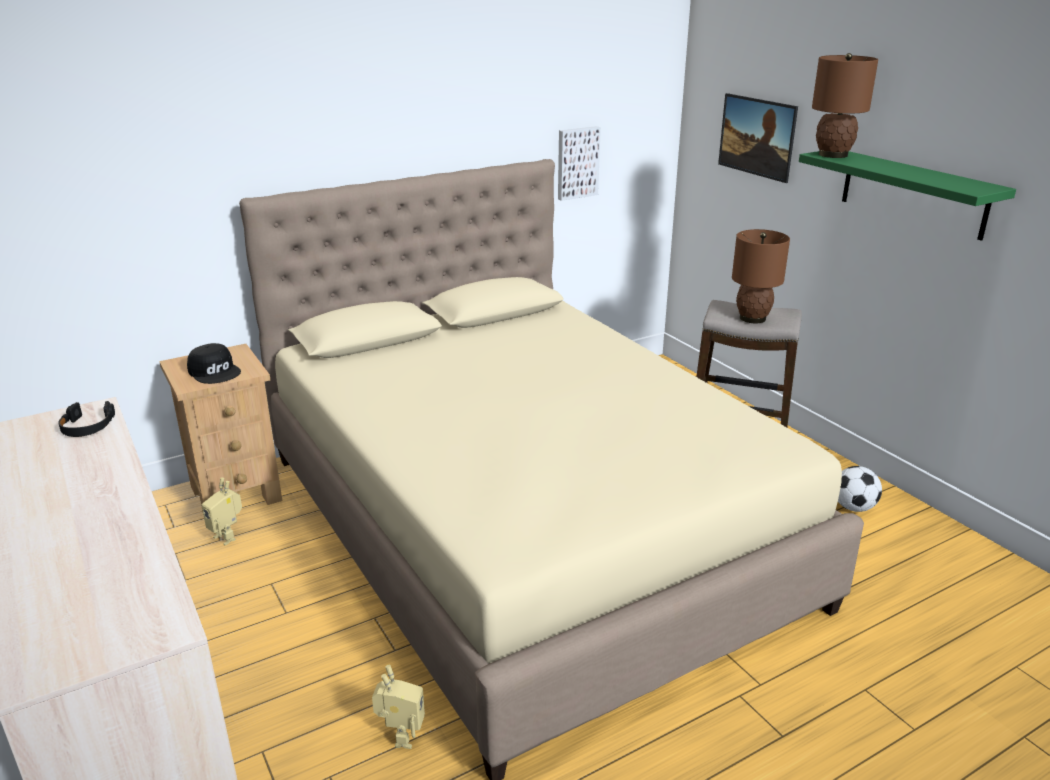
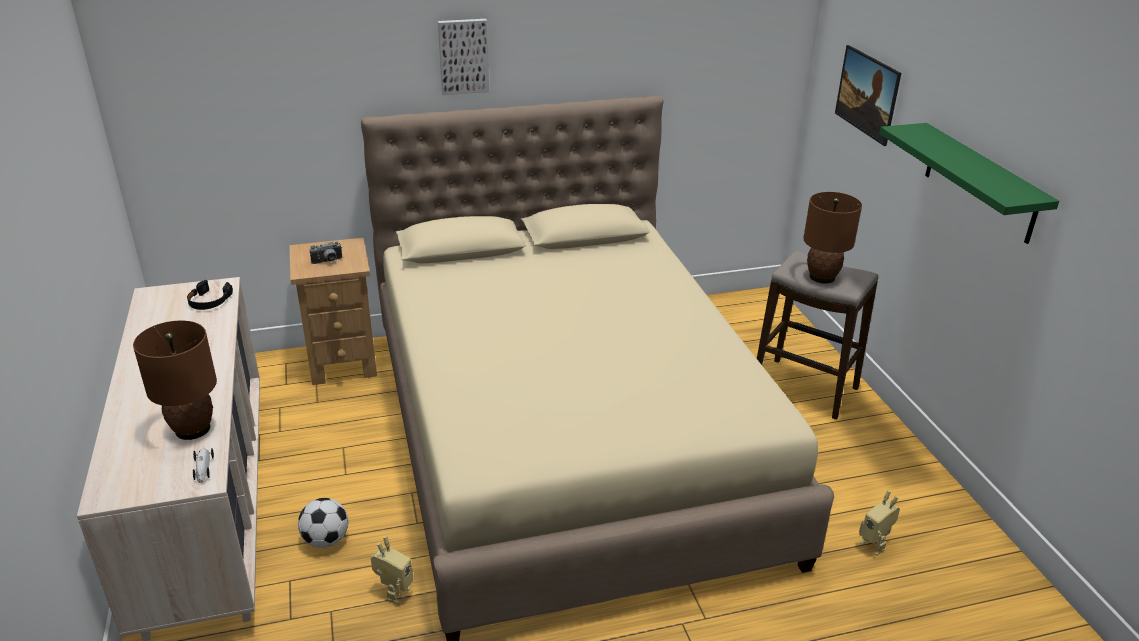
camera: 15 degrees right, 5 degrees up
(162, 615) = (203, 468): none -> toy car
(215, 371) = (328, 261): black cap -> camera
(228, 536) = (324, 400): toy robot -> toy robot (874, 545)
(577, 162) = (692, 98): picture -> picture (463, 56)
(833, 155) = (913, 132): brown table lamp -> brown table lamp (193, 429)
(853, 507) = (883, 475): football -> football (326, 540)

